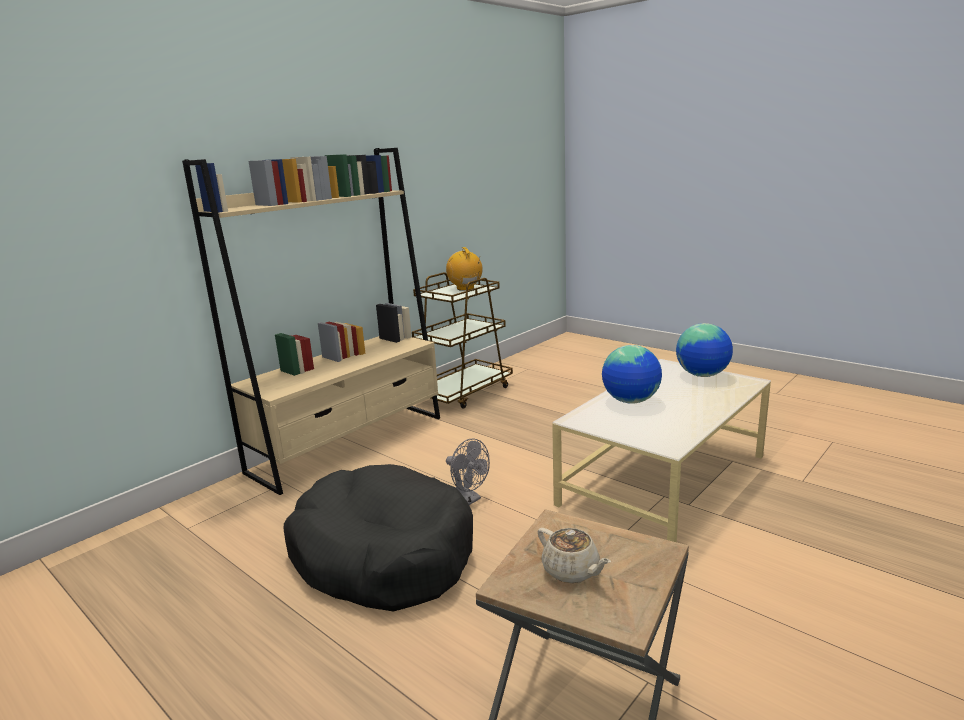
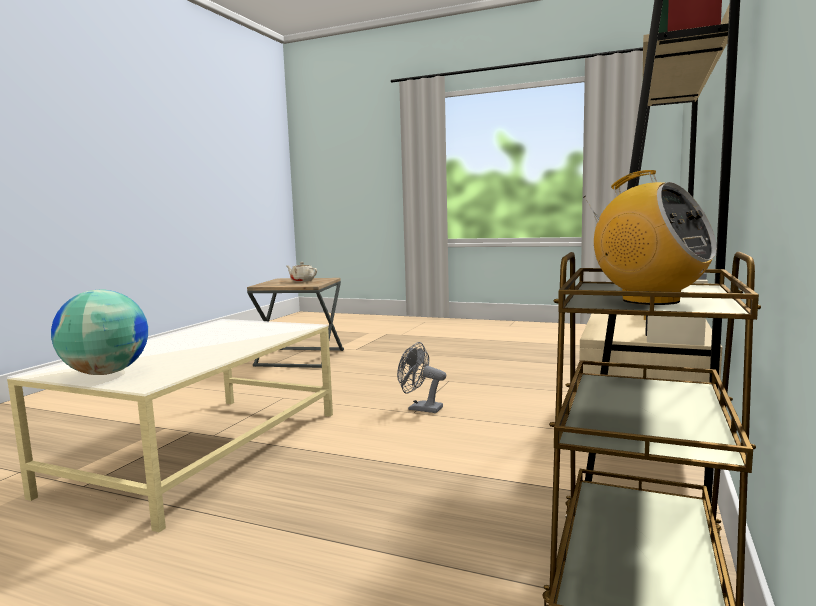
camera: 160 degrees right, 10 degrees down
(382, 555) = (453, 376): black dog bed -> none
(631, 401) = (239, 341): globe -> none

